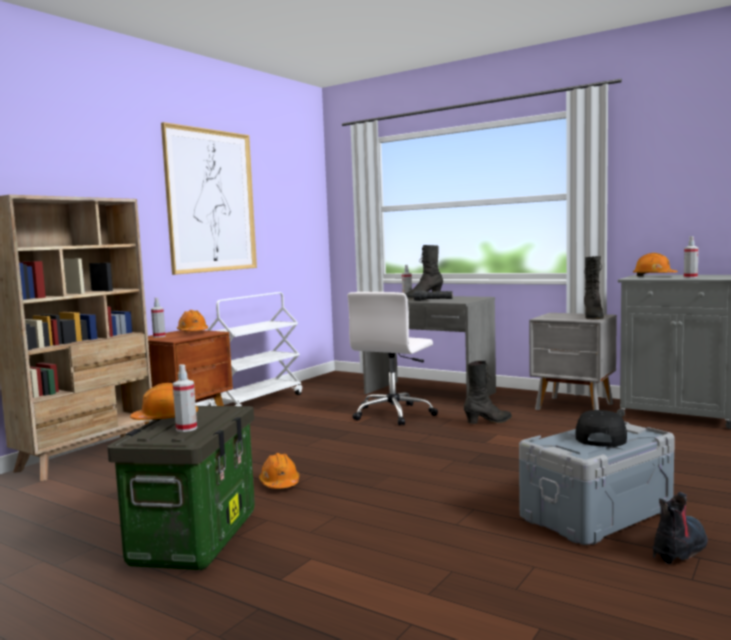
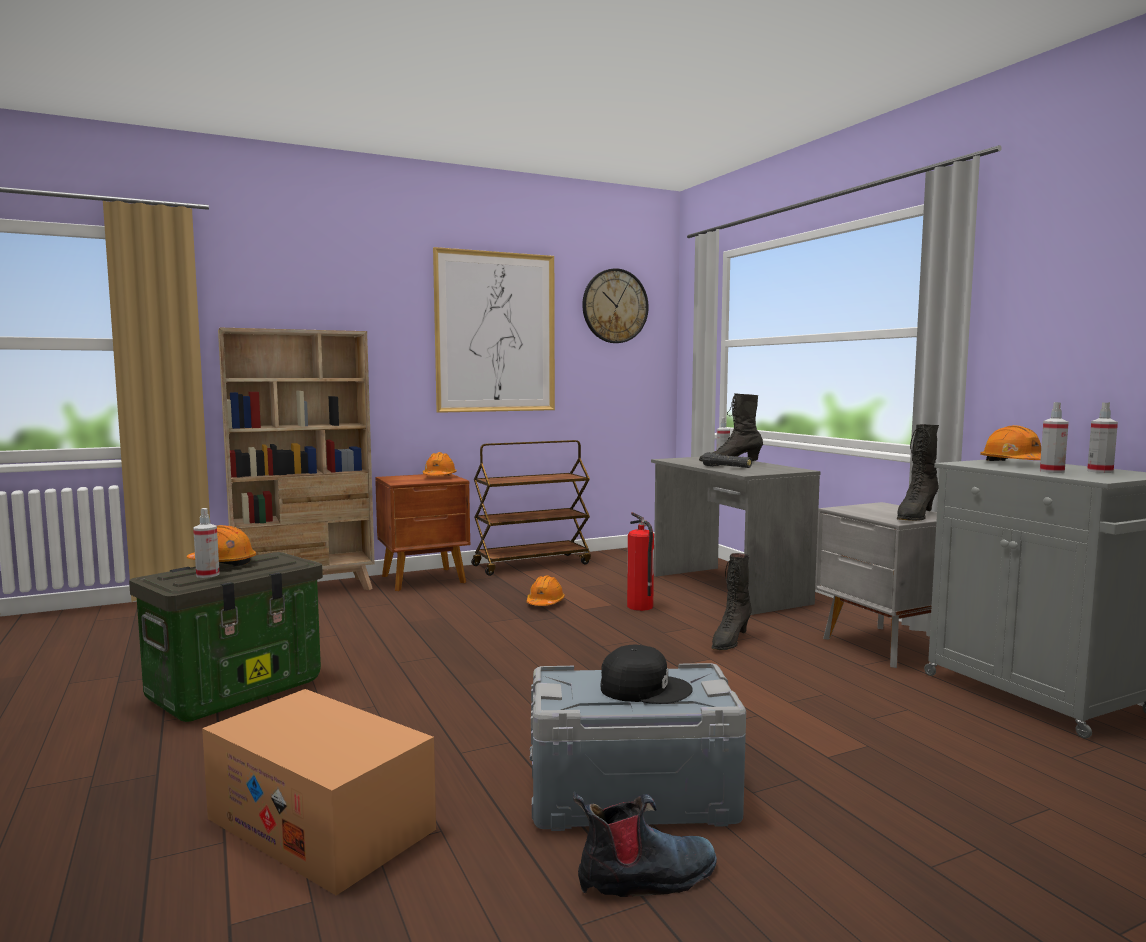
camera: 30 degrees right, 0 degrees up
(159, 336) = (400, 477): spray bottle -> spray bottle (1100, 471)
(257, 402) = (532, 564): white cart -> brown cart
(279, 483) = (393, 657): orange hard hat -> orange hard hat (545, 603)
(288, 179) = (615, 306): none -> wall clock
(394, 414) = (640, 607): white office chair -> fire extinguisher
(454, 590) = (320, 824): none -> cardboard box
(488, 422) = (729, 641): black boot -> black boot turned 120 degrees clockwise
(600, 437) = (644, 688): black cap -> black cap turned 45 degrees clockwise

